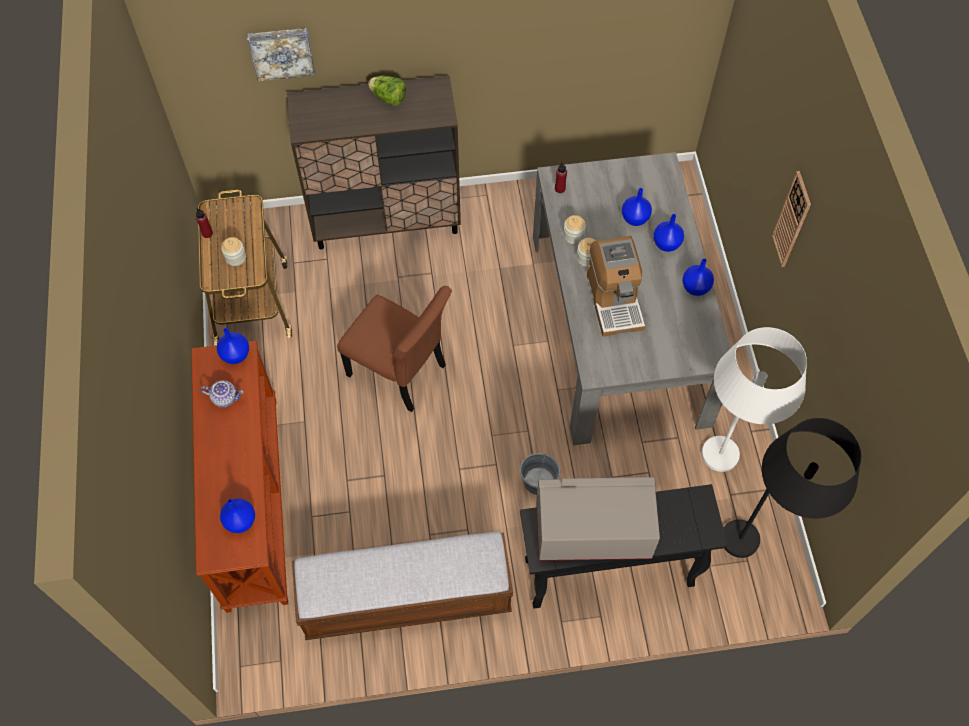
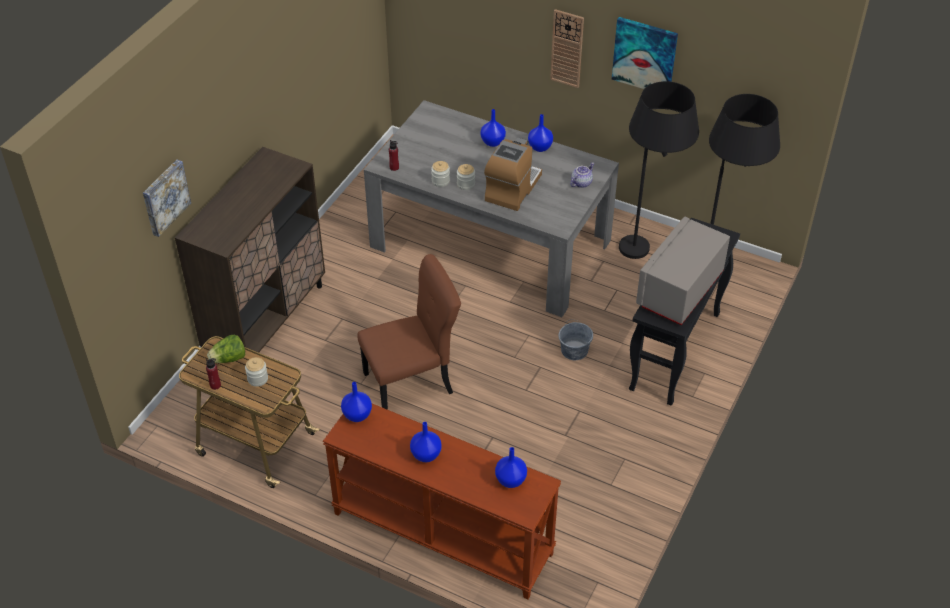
camera: 55 degrees left, 15 degrees down
(225, 398) = (390, 439): teapot -> teapot (581, 182)
(388, 98) = (246, 186): lettuce -> lettuce (229, 359)
(406, 598) = (606, 476): bench -> none
(614, 300) = (512, 188): coffee machine -> coffee machine turned 90 degrees counterclockwise
(634, 219) = (457, 146): blue vase -> blue vase (426, 455)
(717, 473) = (646, 257): white floor lamp -> black floor lamp
(827, 296) = (644, 55): none -> picture

